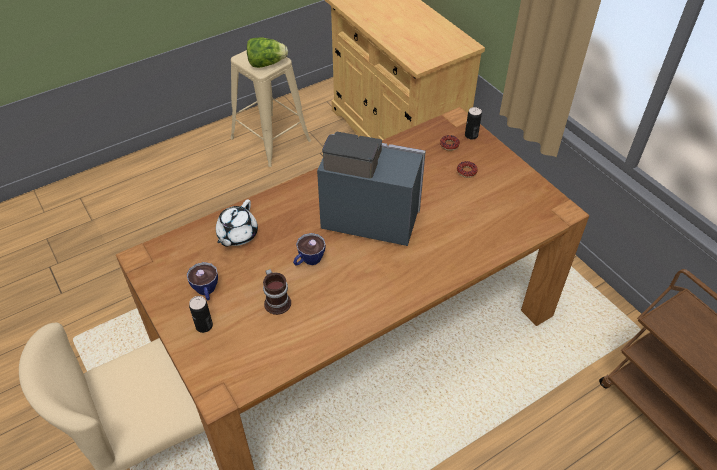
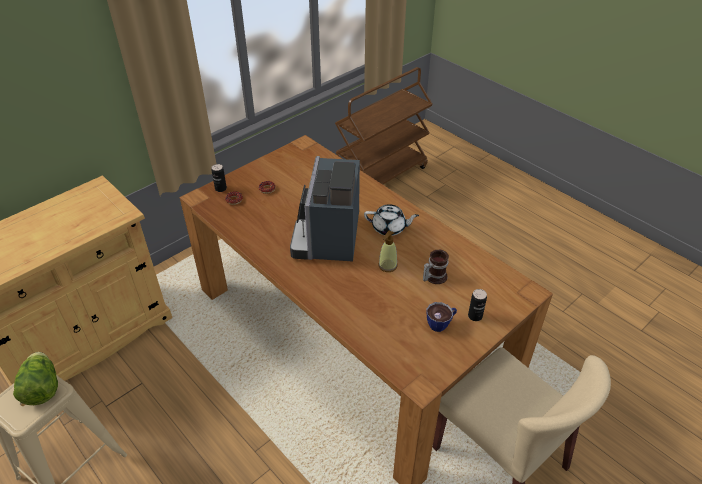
camera: 100 degrees left, 5 degrees down
(237, 235) = (372, 318): white teapot -> white teapot (389, 228)
(308, 261) = (387, 266): cup -> soap dispenser

